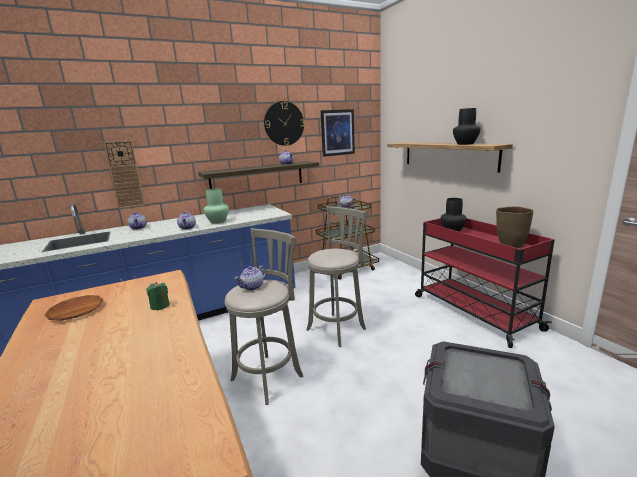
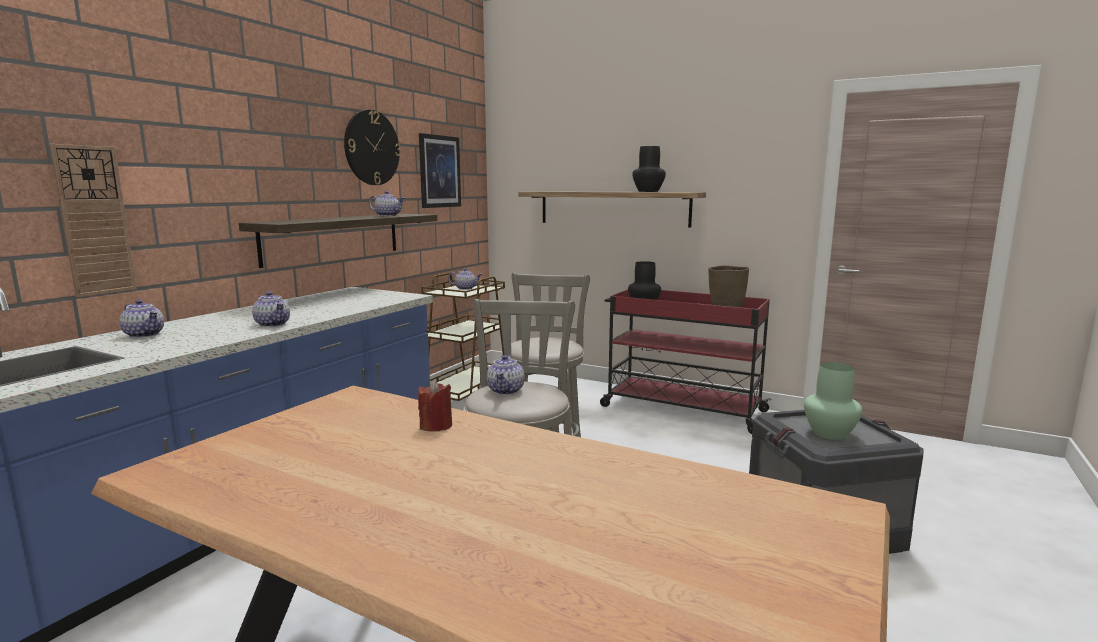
camera: 35 degrees left, 5 degrees down
(76, 311) = (274, 465): brown plate -> none
(160, 306) = (436, 426): green candle -> red candle
(217, 221) = (314, 312): green vase -> green vase (828, 433)

